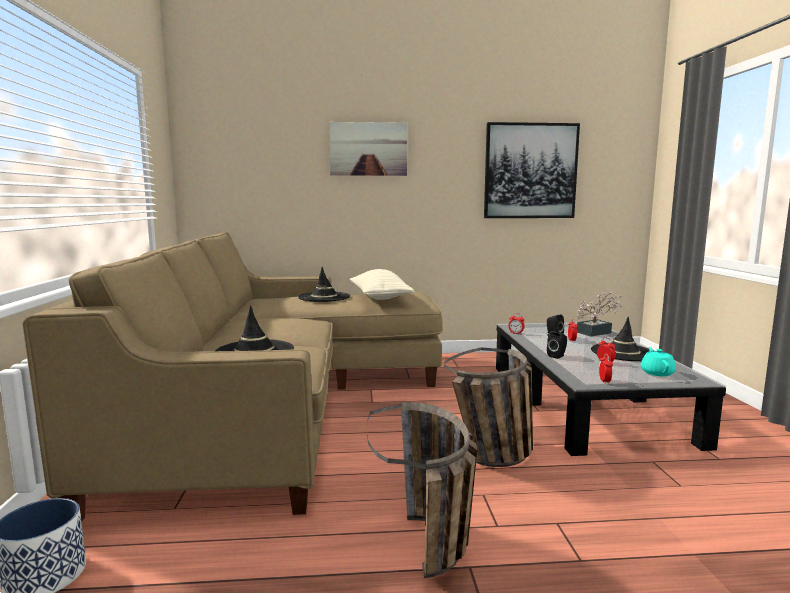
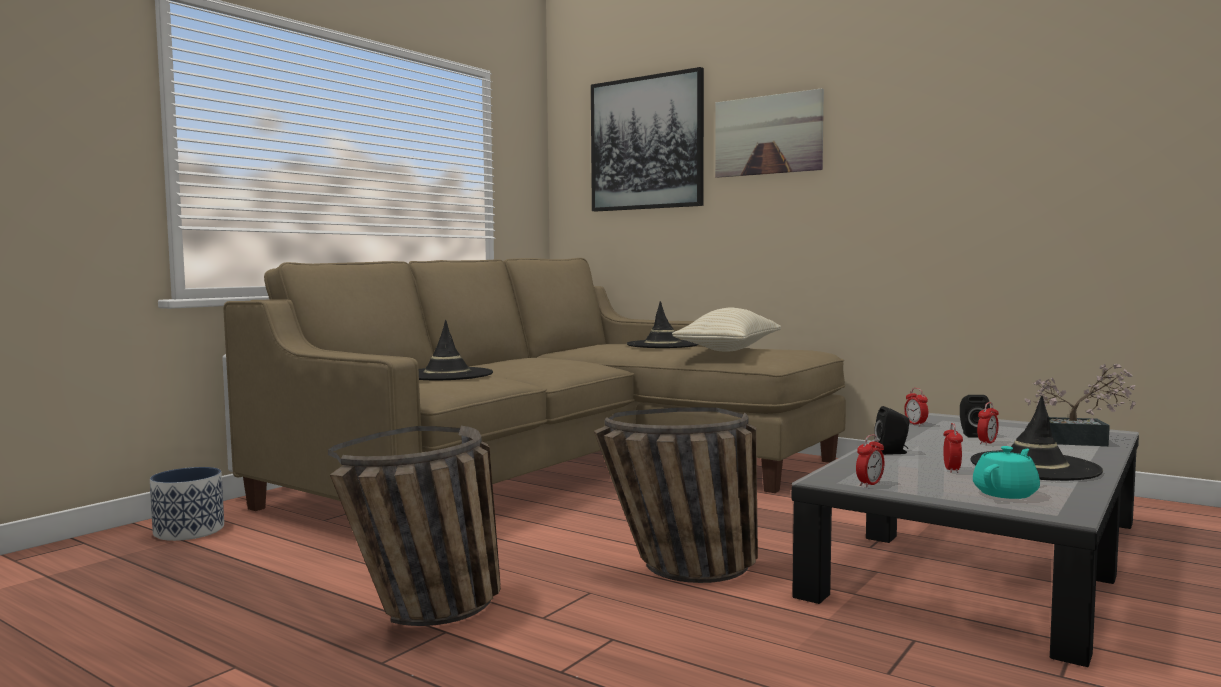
camera: 40 degrees right, 5 degrees down
(530, 171) = (1043, 144): picture -> picture (646, 143)

